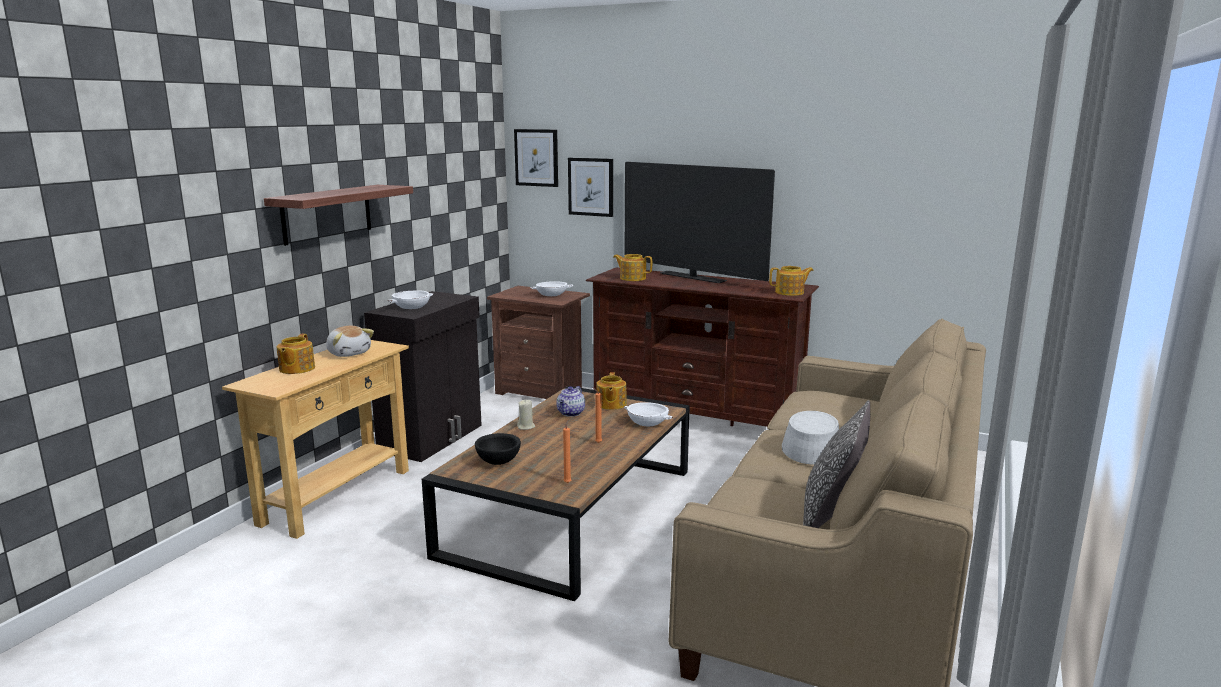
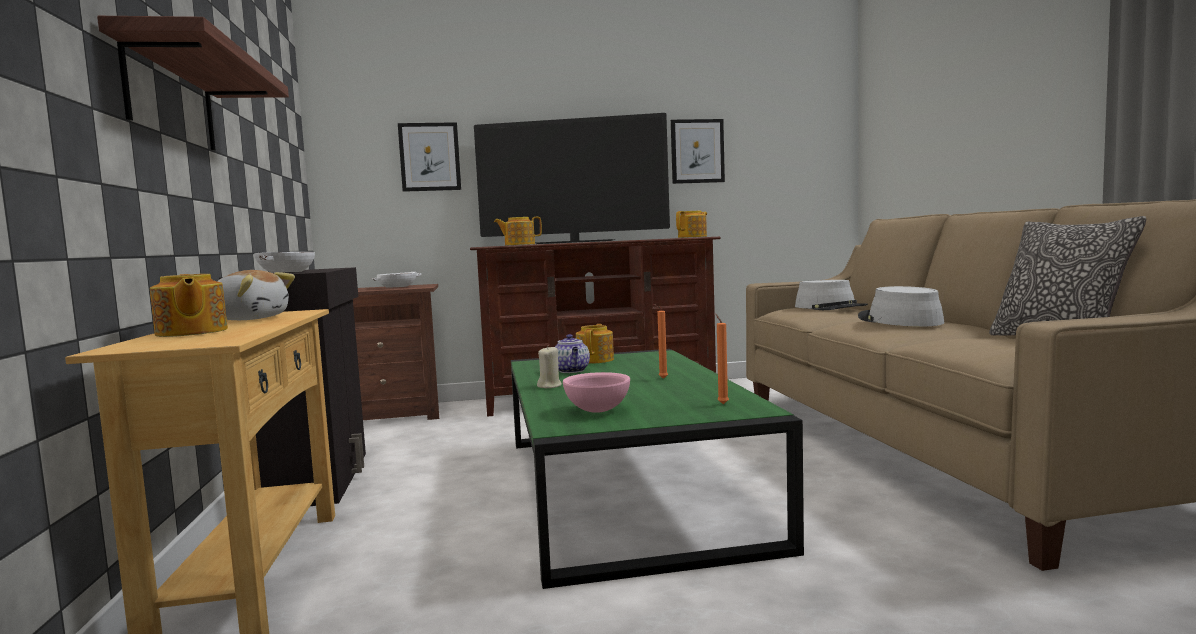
camera: 35 degrees left, 10 degrees down
(499, 462) = (598, 410): black bowl -> pink bowl
(536, 157) = (351, 126): picture -> picture (697, 151)
(571, 511) = (627, 487): brown coffee table -> green coffee table
(610, 404) = (596, 360): teapot -> teapot turned 135 degrees counterclockwise
(647, 422) = (667, 361): white bowl -> none
(842, 403) = (830, 307): none -> grey hat

